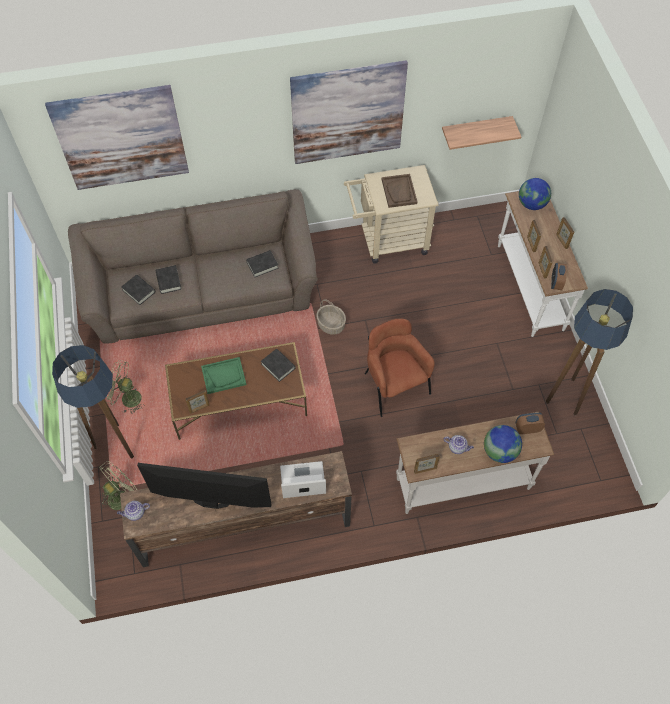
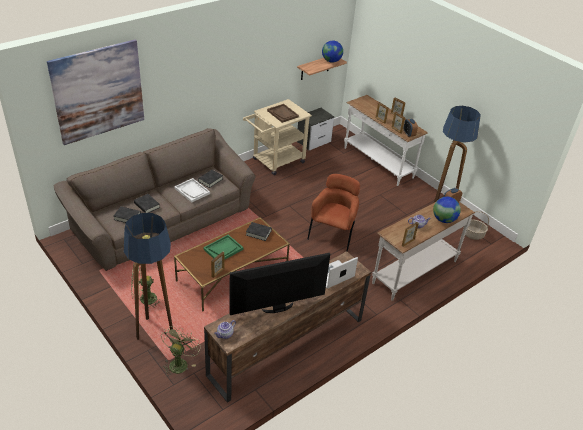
camera: 30 degrees left, 20 degrees down
(231, 275) = (192, 191): none -> white tray
(331, 325) = (268, 214): basket -> basket (473, 234)
(347, 113) = (244, 58): picture -> none
(394, 385) = (333, 234): brown armchair -> brown armchair turned 75 degrees clockwise
(462, 221) = (314, 141): none -> nightstand
(531, 204) = (365, 103): globe -> globe (331, 61)

